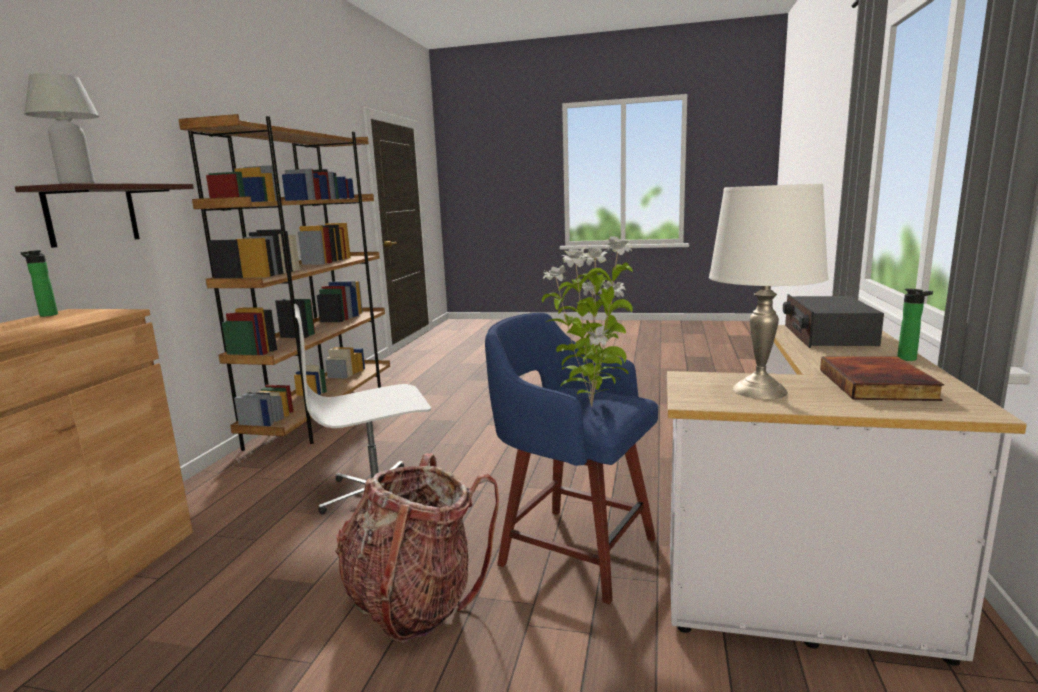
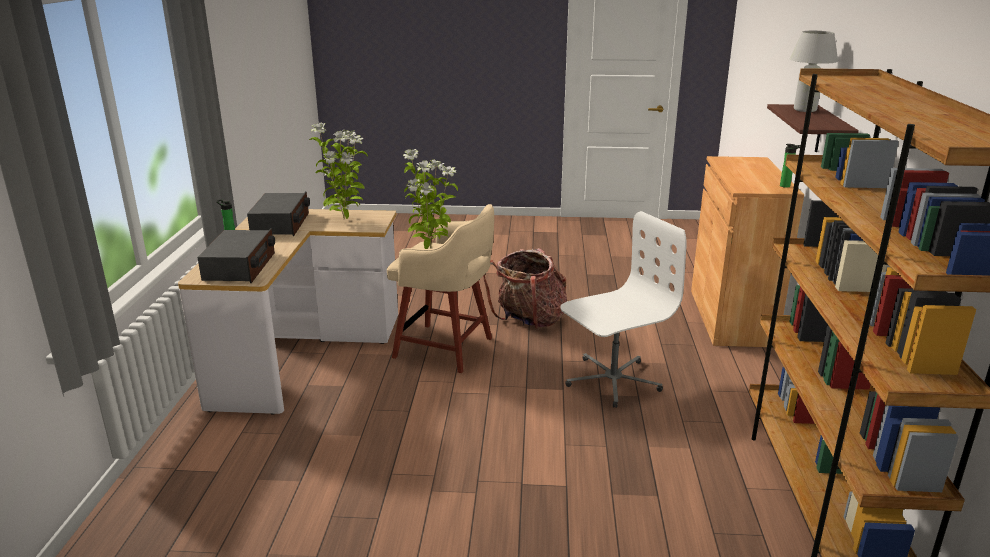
camera: 170 degrees right, 10 degrees up
(573, 549) = (446, 349): blue stool -> beige stool
(760, 390) = (344, 220): white table lamp -> potted plant
(878, 384) = (281, 224): book -> radio

